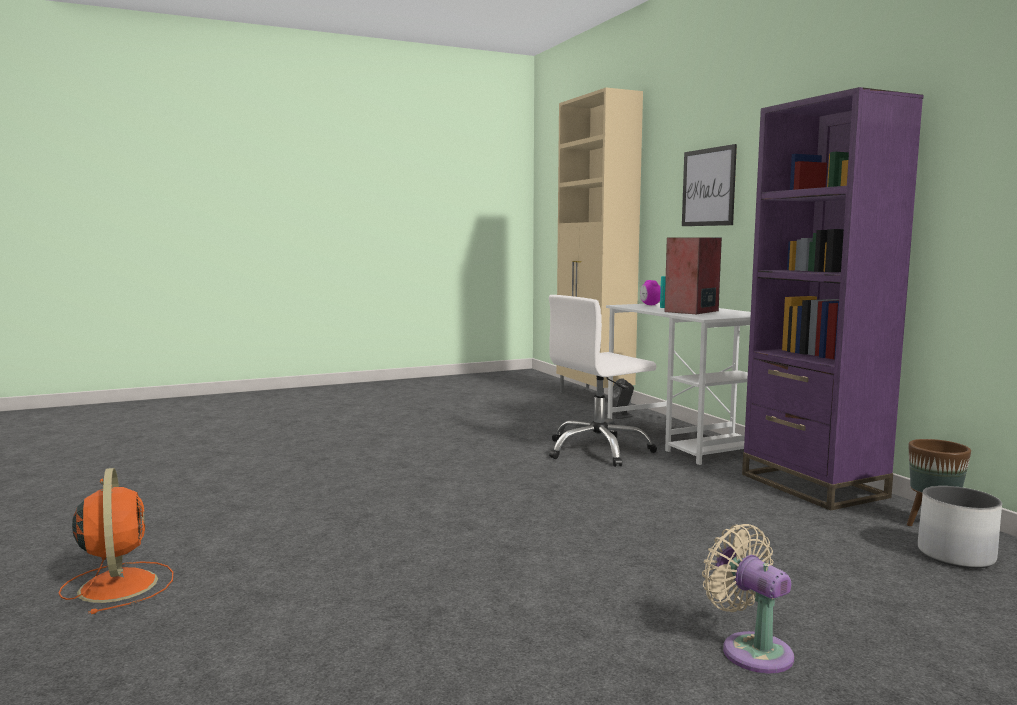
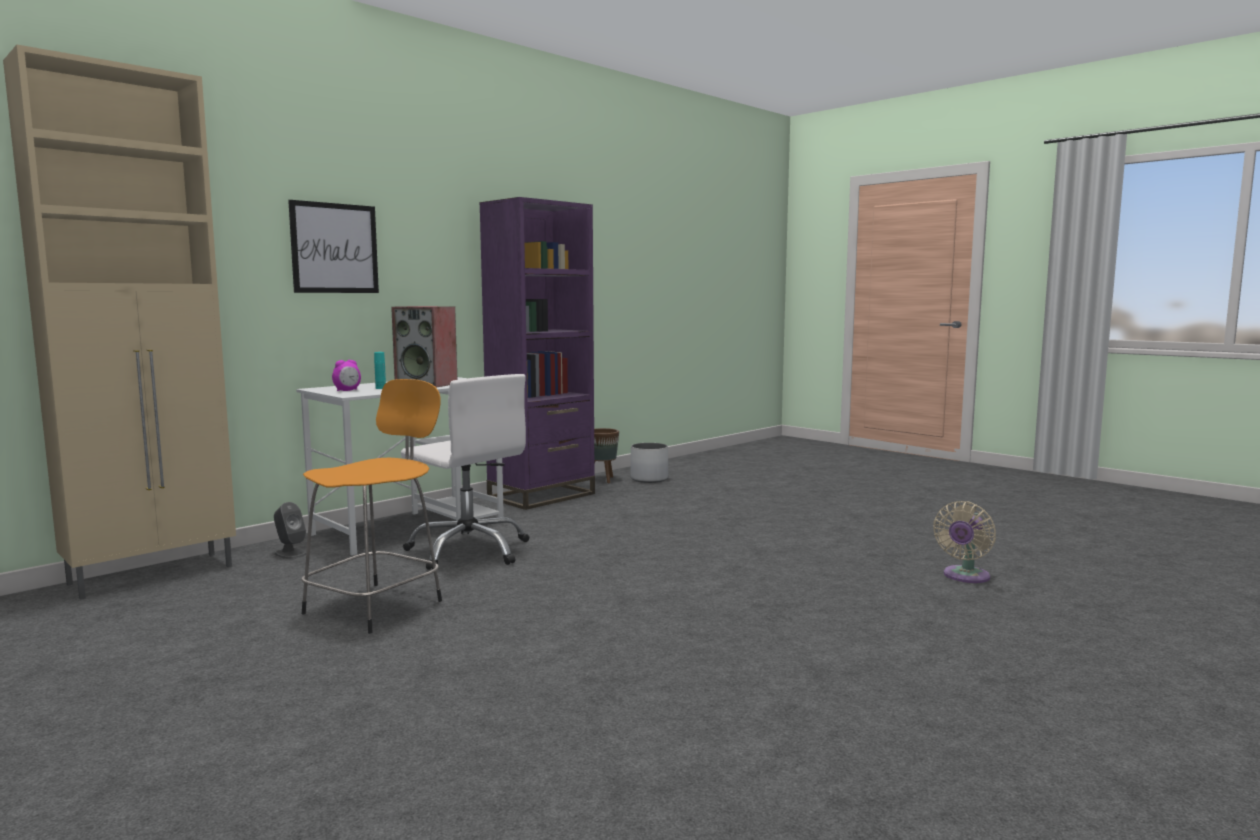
camera: 110 degrees left, 0 degrees up
(118, 584) = (1026, 654): orange fan -> none
(494, 429) = (377, 605): none -> orange stool
(751, 650) = (809, 505): beige fan -> beige fan (964, 577)

